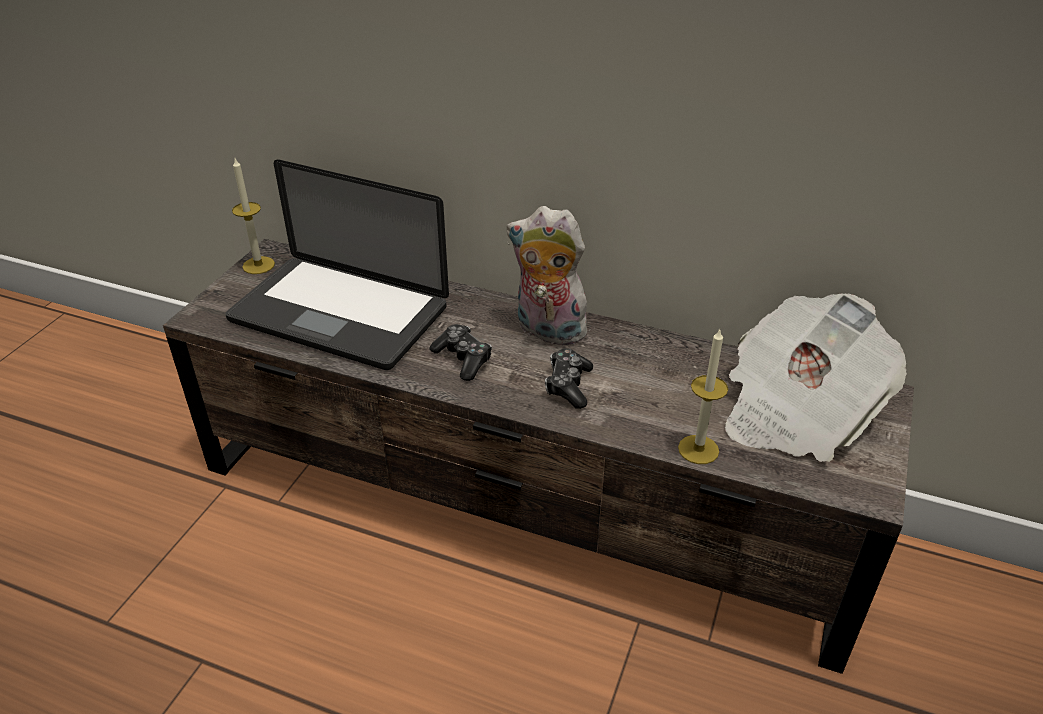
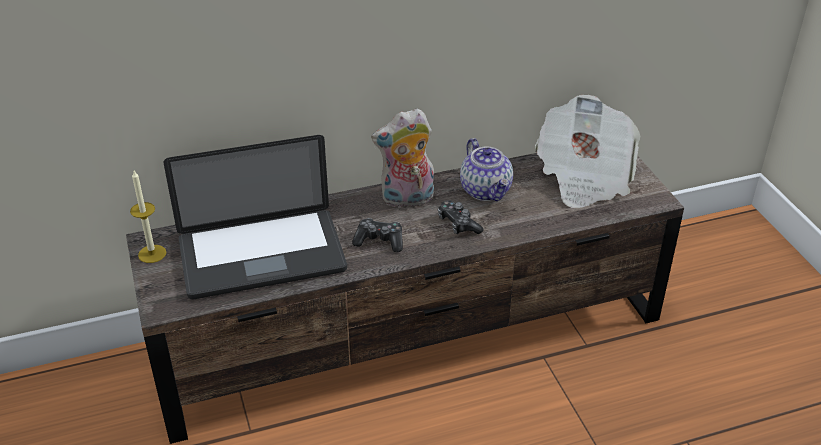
camera: 40 degrees left, 0 degrees up
(649, 366) = (486, 190): none -> teapot
(698, 449) = (562, 221): candle -> none

